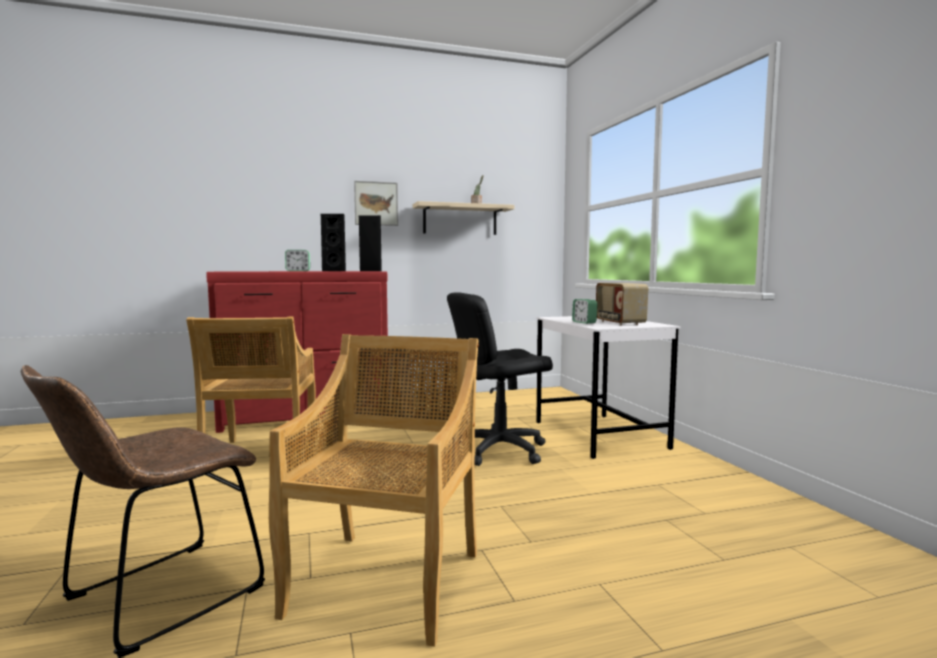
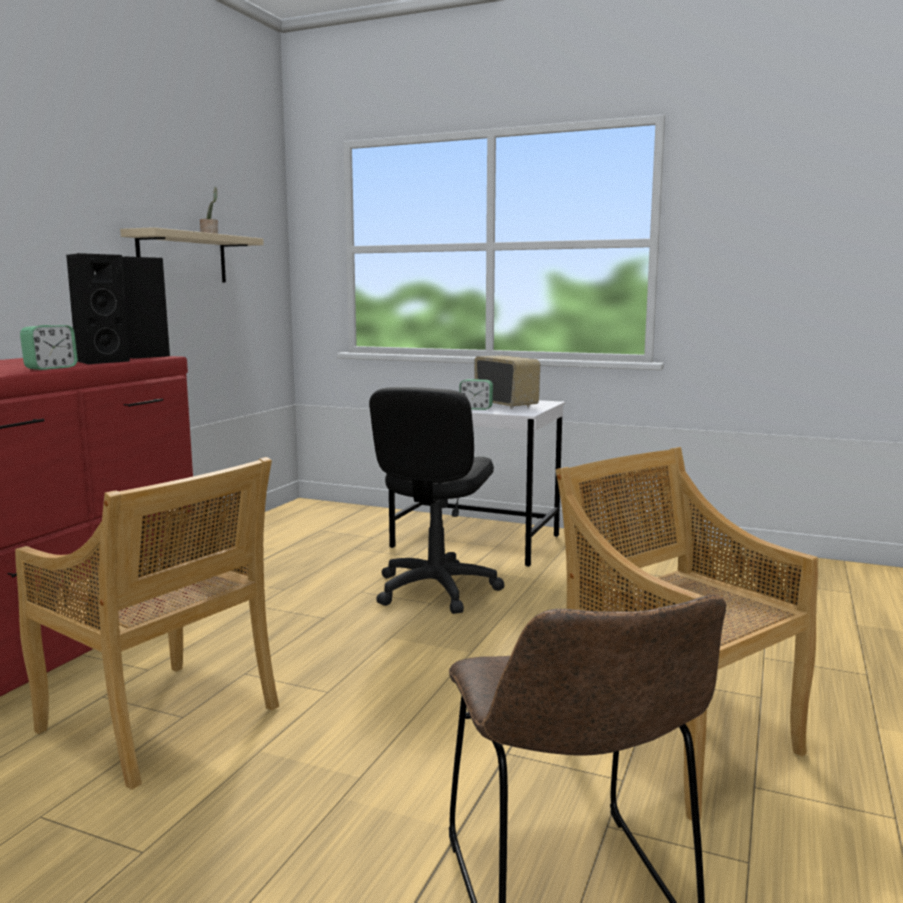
camera: 50 degrees left, 5 degrees up
(376, 203) = (67, 225): picture -> none
(619, 323) = (506, 405): radio -> radio turned 150 degrees counterclockwise

